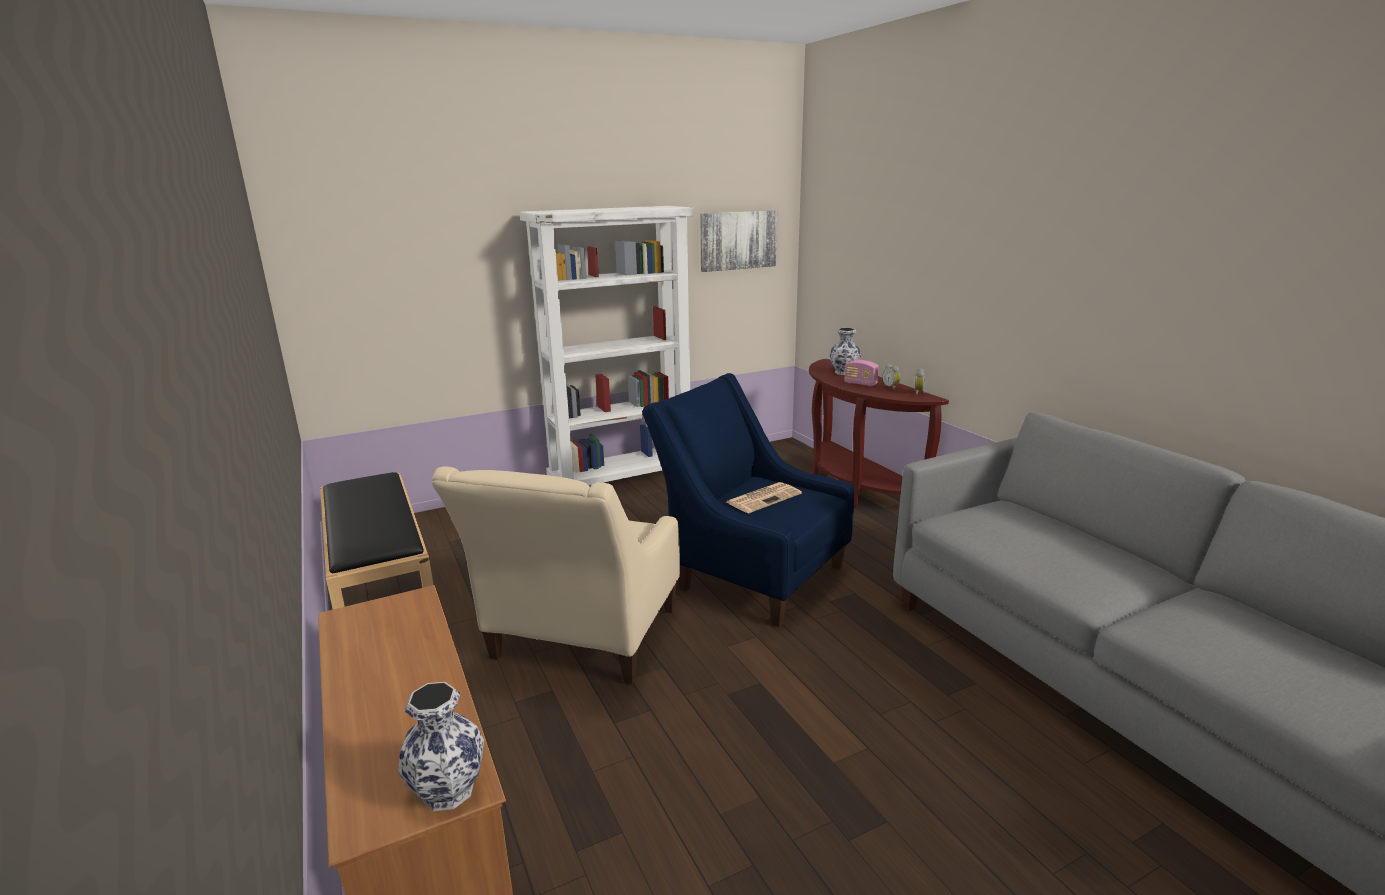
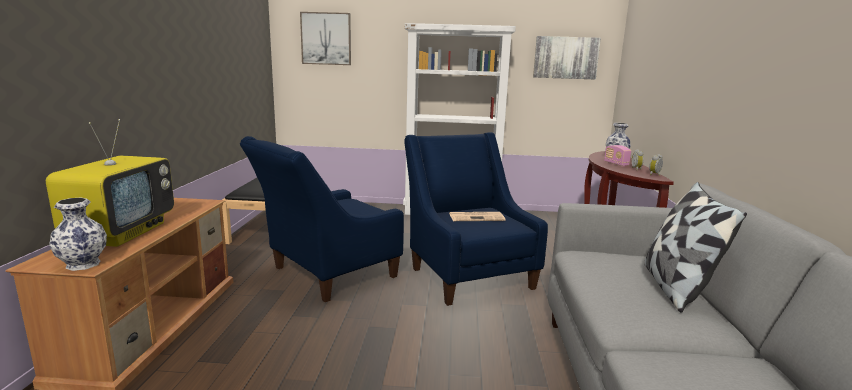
camera: 30 degrees right, 5 degrees down
(375, 243) = (326, 38): none -> picture
(388, 709) = (122, 232): none -> television
(579, 641) = (326, 275): beige armchair -> blue armchair
(1072, 536) = (675, 288): none -> pillow

